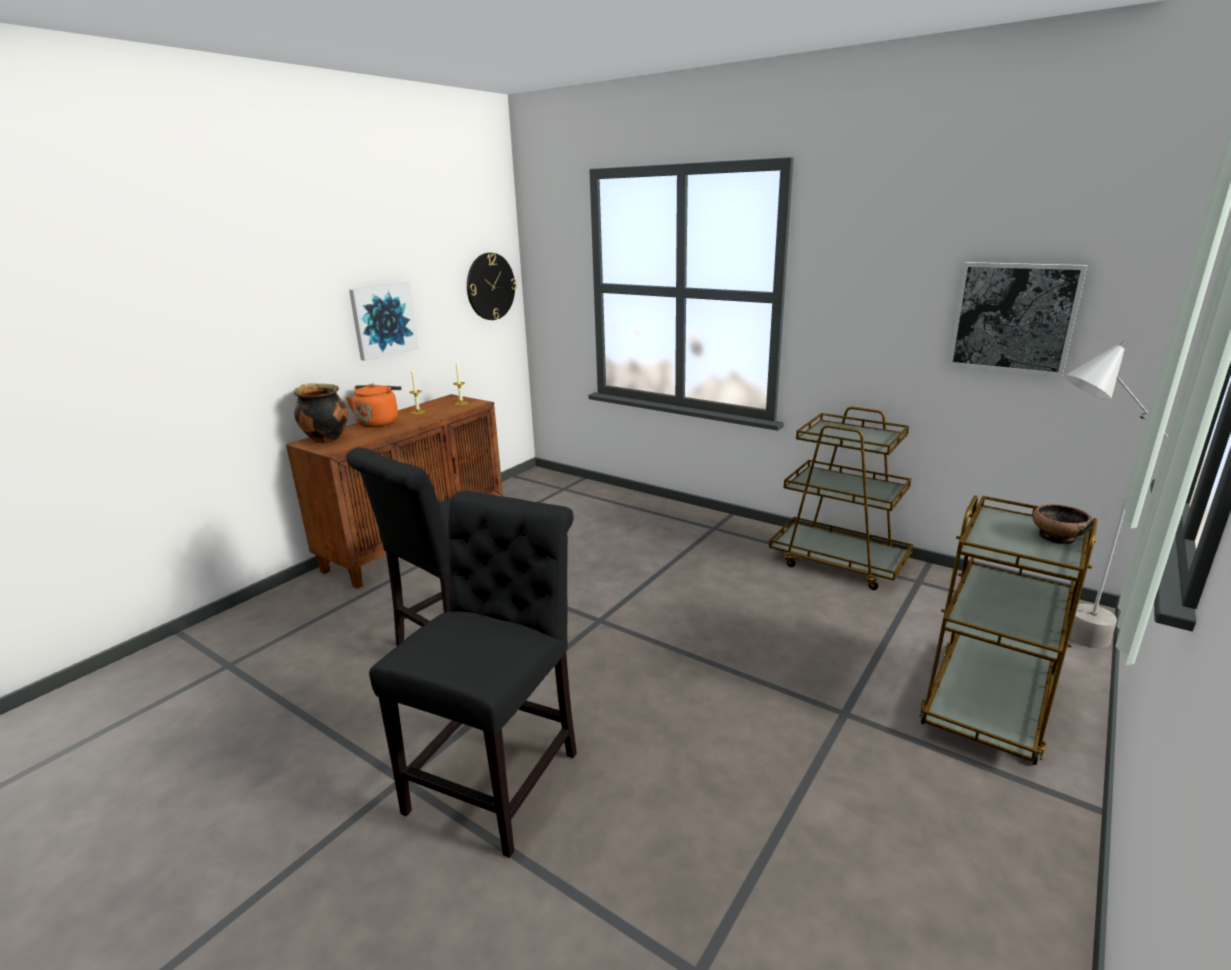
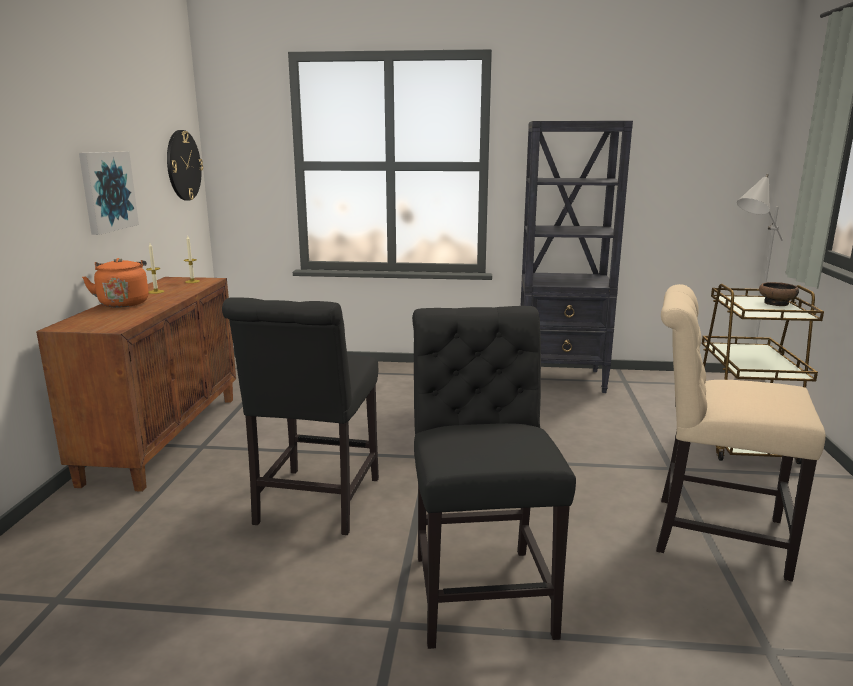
camera: 30 degrees left, 5 degrees down
(325, 439) = (84, 322): cooking pot -> none
(795, 812) = (710, 534): none -> beige chair
(838, 562) = (561, 380): brown cart -> black bookcase
(1013, 317) = (665, 171): picture -> none

